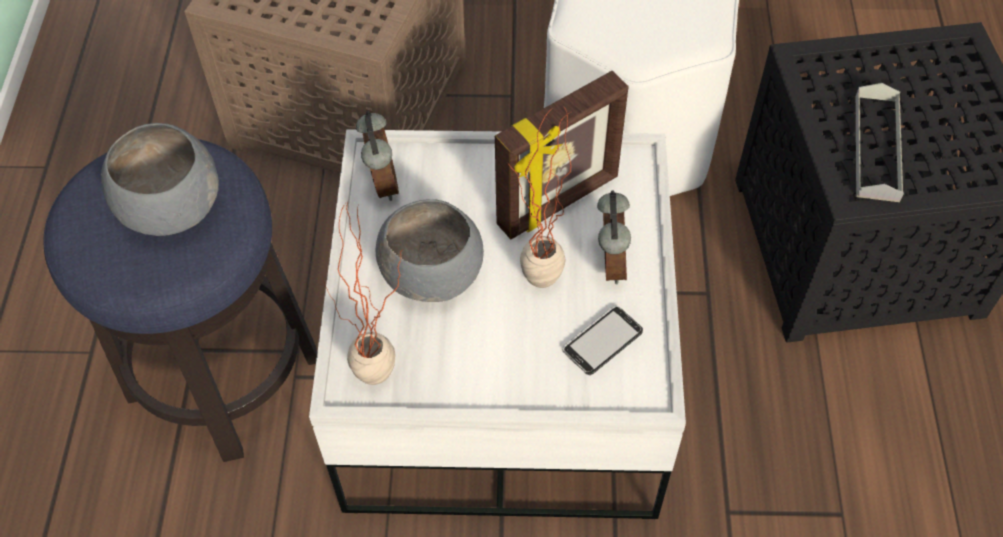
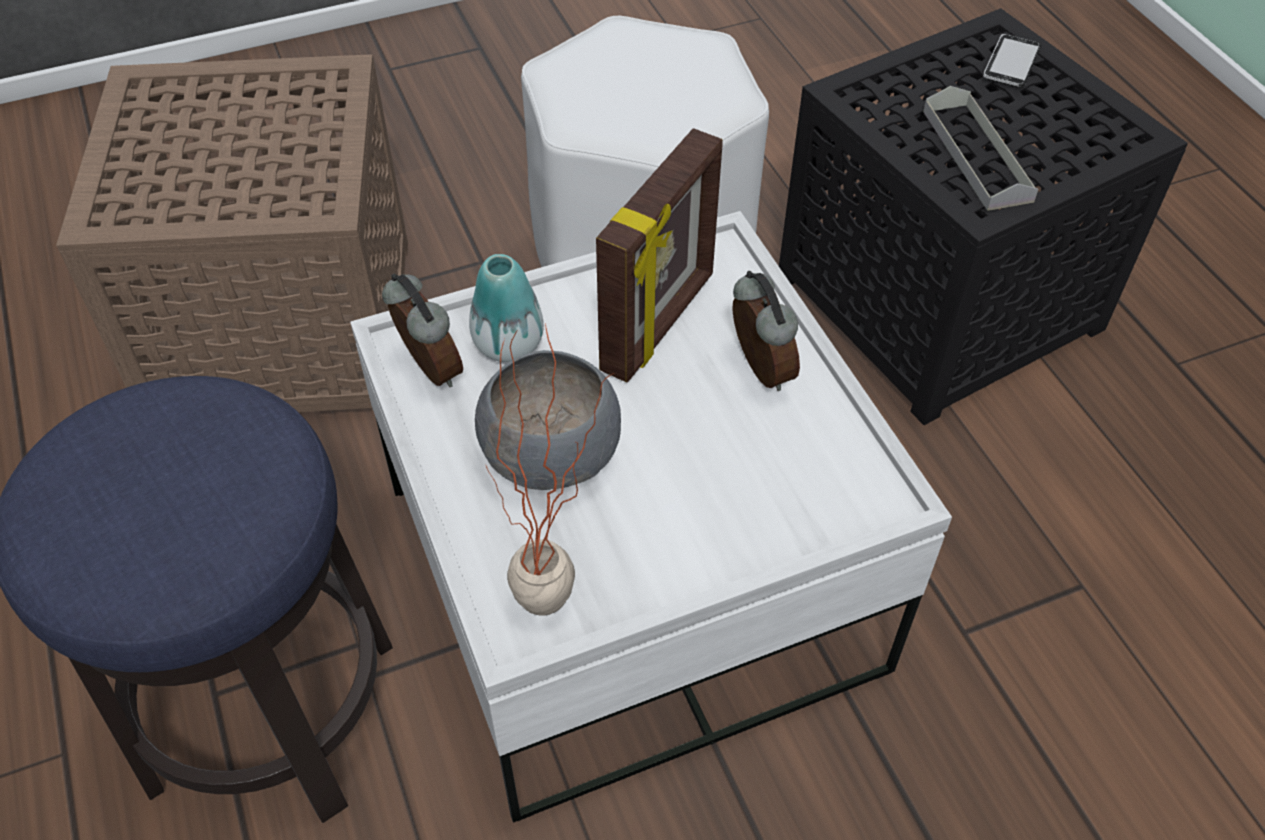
camera: 25 degrees left, 5 degrees down
(171, 209) = (184, 473): grey bowl -> none
(445, 182) = (508, 344): none -> vase
(536, 290) = (690, 430): potted plant -> none
(602, 341) = (800, 460): phone -> phone (1011, 63)

